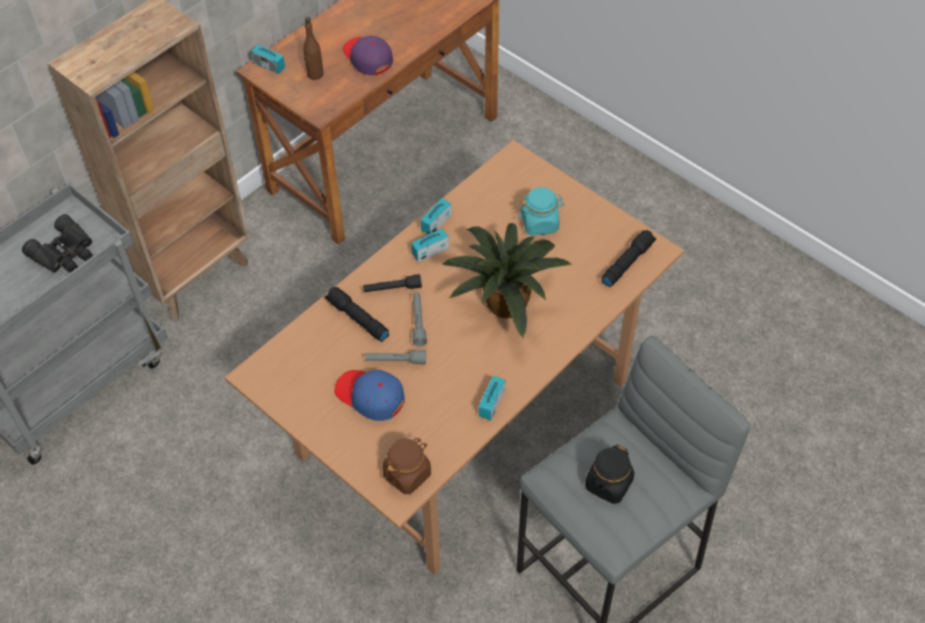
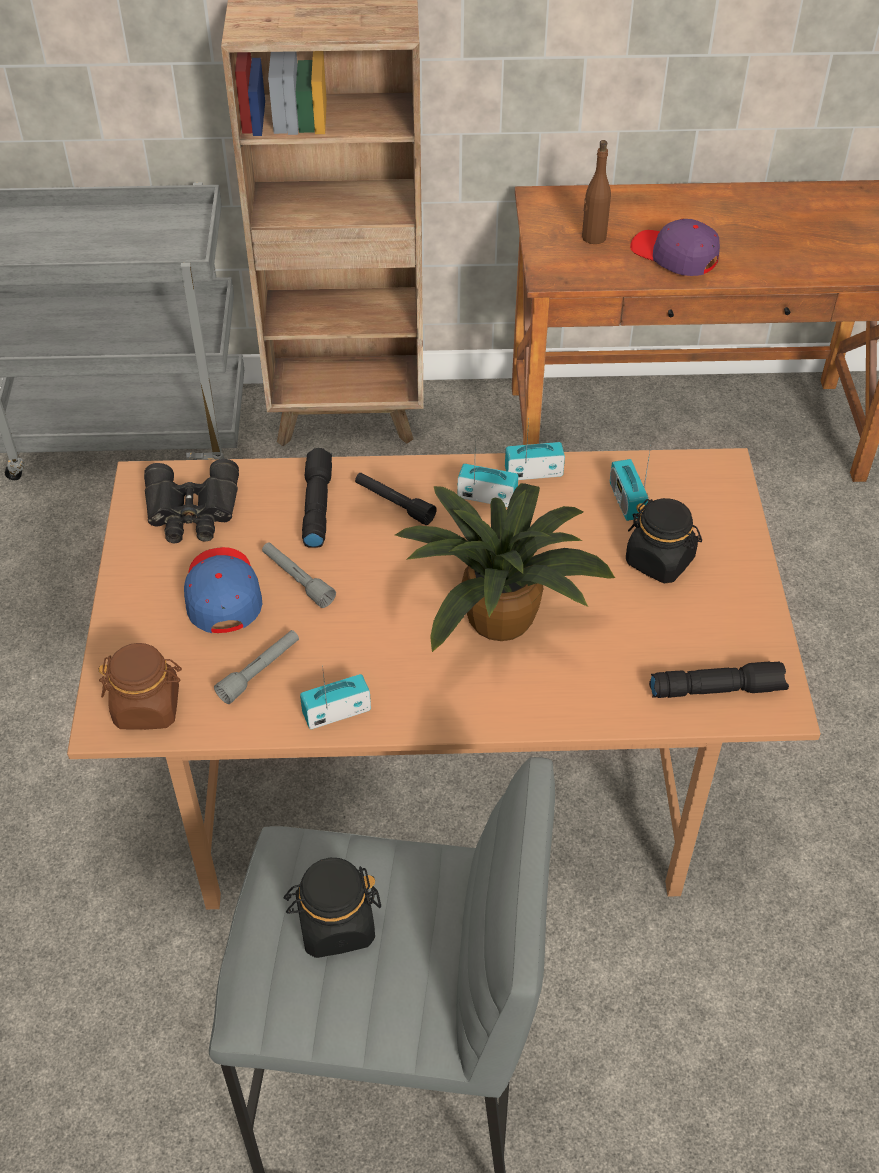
camera: 45 degrees right, 5 degrees down
(65, 253) = (141, 248): black binoculars -> black binoculars (192, 512)
(269, 66) = (555, 201): radio -> radio (626, 501)
(367, 58) = (674, 256): purple cap -> purple cap turned 60 degrees counterclockwise
(418, 322) = (375, 559): grey flashlight -> grey flashlight (260, 671)
(540, 223) = (660, 561): turquoise jar -> black jar

